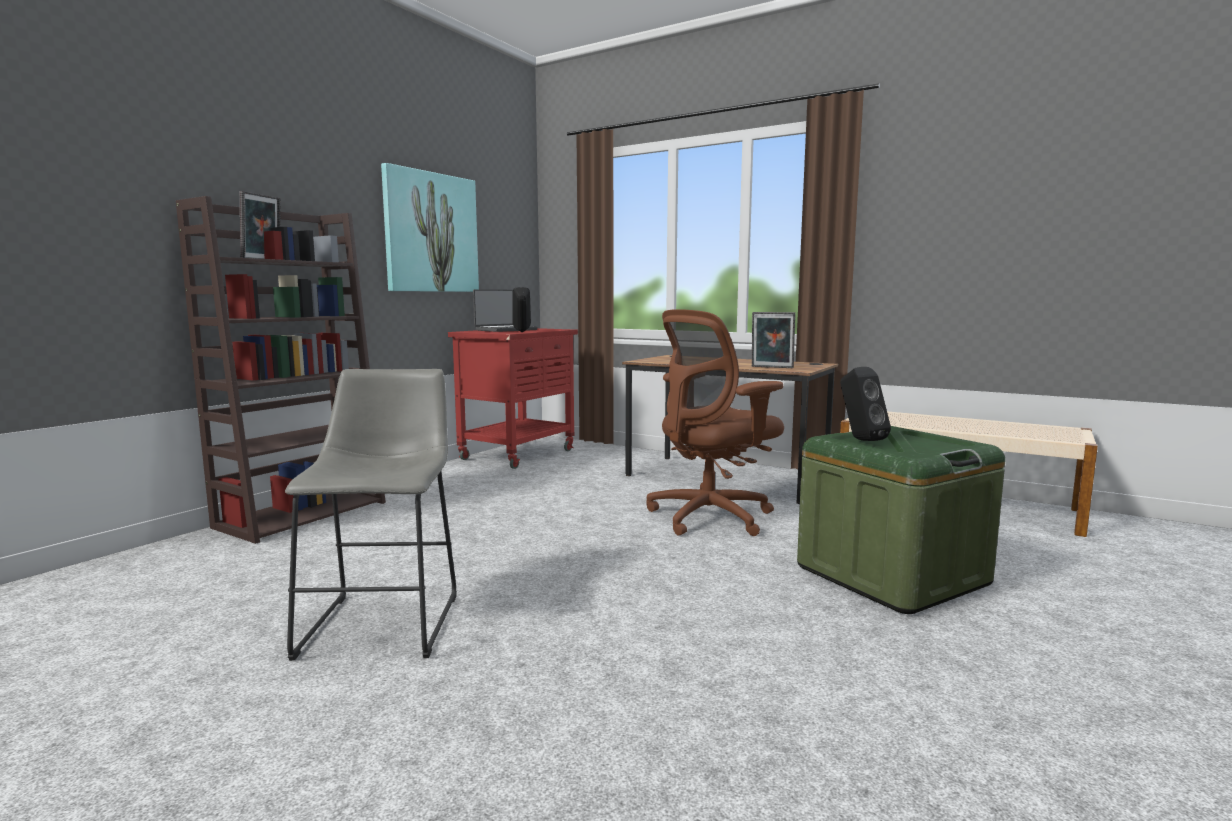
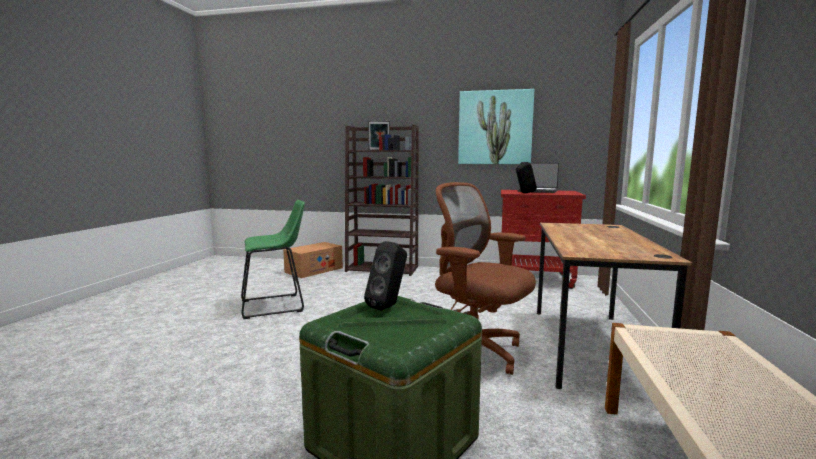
camera: 70 degrees right, 0 degrees up
(173, 570) = (314, 270): none -> cardboard box
(385, 620) = (276, 306): grey stool -> green stool
(771, 367) = (582, 246): picture frame -> none

